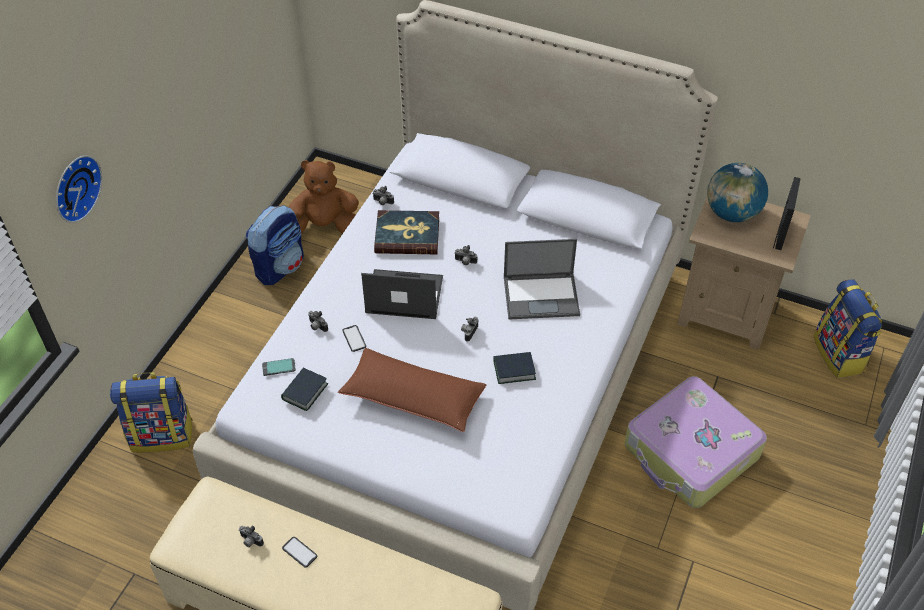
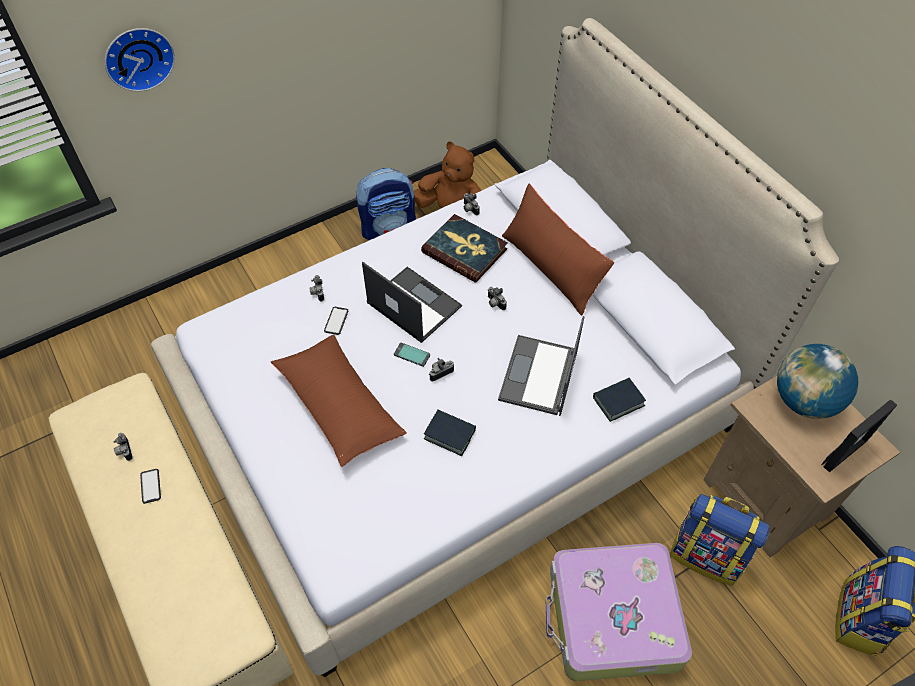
camera: 35 degrees right, 5 degrees up
(162, 434) = (190, 319): backpack -> backpack (707, 554)
(279, 367) = (255, 311): phone -> phone (412, 355)
(305, 392) = (256, 345): book -> book (618, 401)
(484, 214) = (552, 267): none -> brown pillow
(542, 296) = (538, 376): laptop -> laptop turned 75 degrees clockwise

